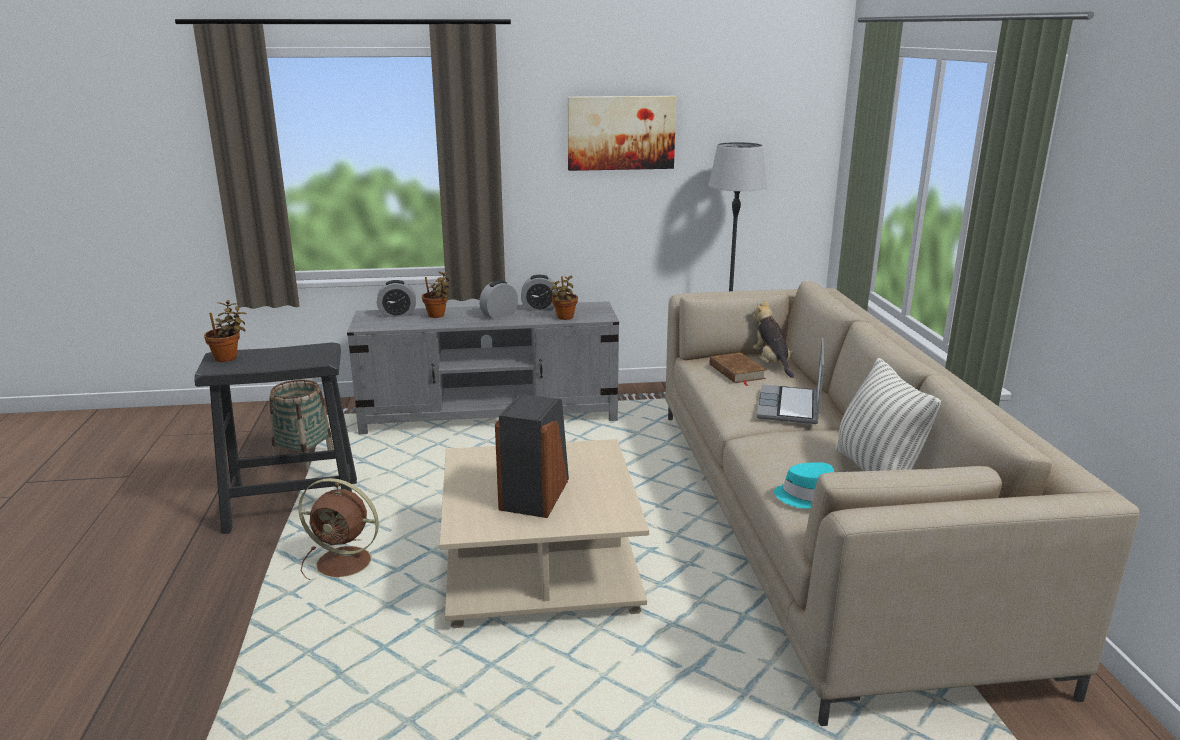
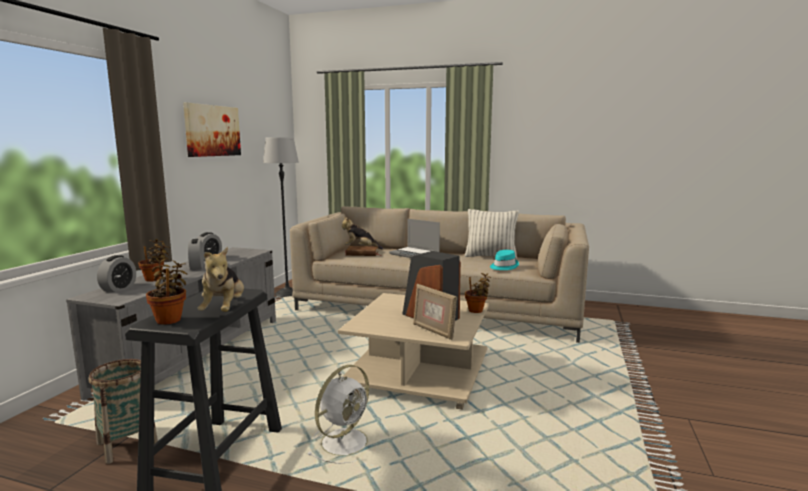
camera: 65 degrees left, 10 degrees down
(261, 367) = (224, 310): none -> plush toy
(346, 563) = (346, 441): brown fan -> white fan
(479, 508) = (433, 331): none -> picture frame
(564, 318) = (240, 257): potted plant -> potted plant (477, 311)

